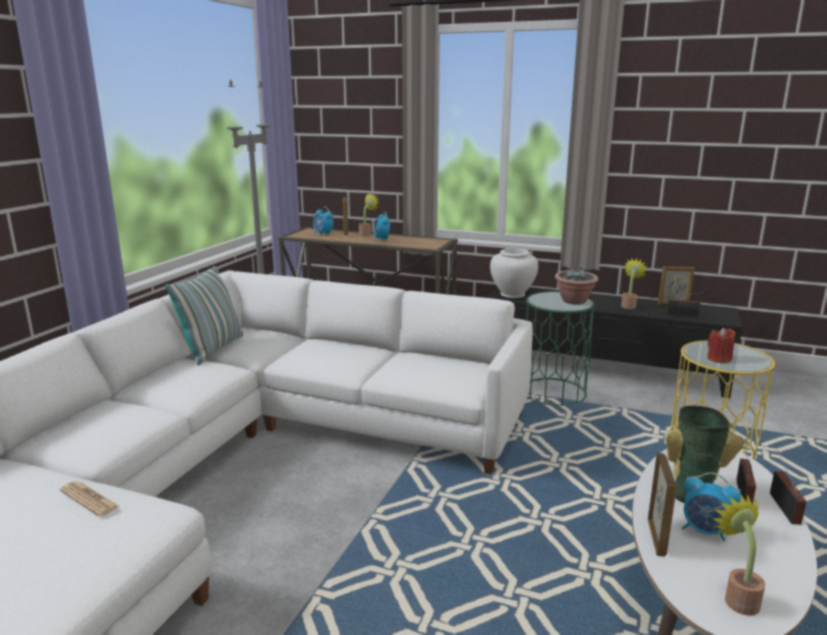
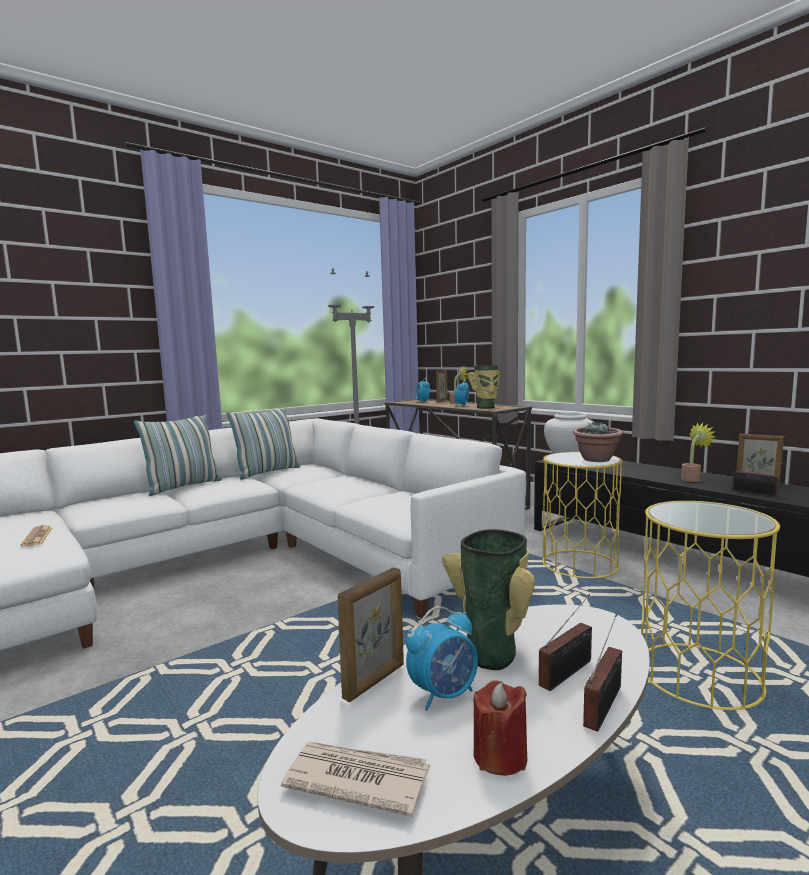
camera: 30 degrees right, 10 degrees down
(141, 389) = (183, 487): none -> pillow
(416, 243) = (486, 407): none -> vase
(553, 392) = (580, 564): green side table -> yellow side table
(705, 531) = (444, 694): alarm clock -> alarm clock turned 90 degrees counterclockwise
(719, 359) = (689, 517): red candle -> red candle (500, 756)
(737, 598) = (356, 779): potted plant -> newspaper

